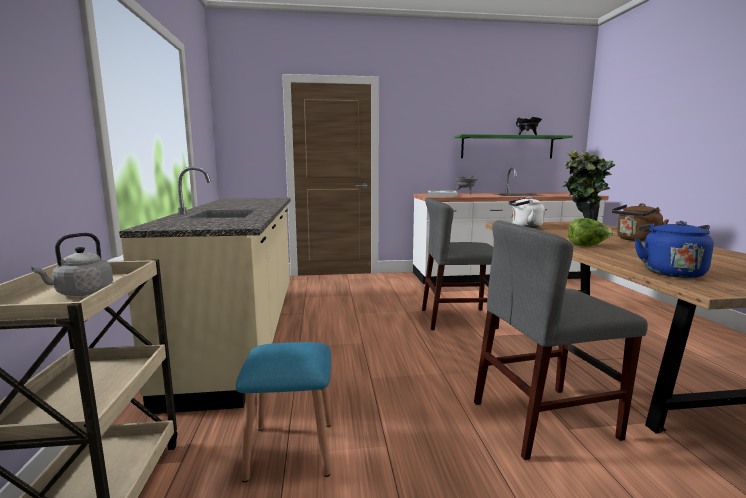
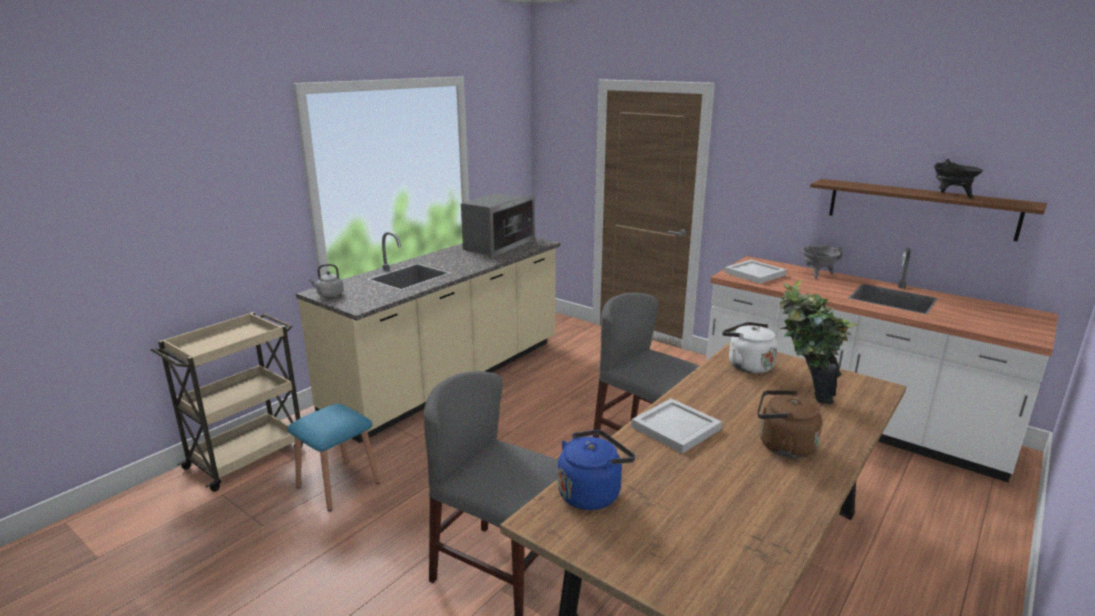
camera: 45 degrees right, 10 degrees up
(82, 293) = (227, 343): grey kettle -> grey kettle (329, 295)
(246, 201) = (497, 245): none -> microwave
(507, 147) = (920, 208): green shelf -> brown shelf
(587, 246) = (675, 427): lettuce -> white tray

